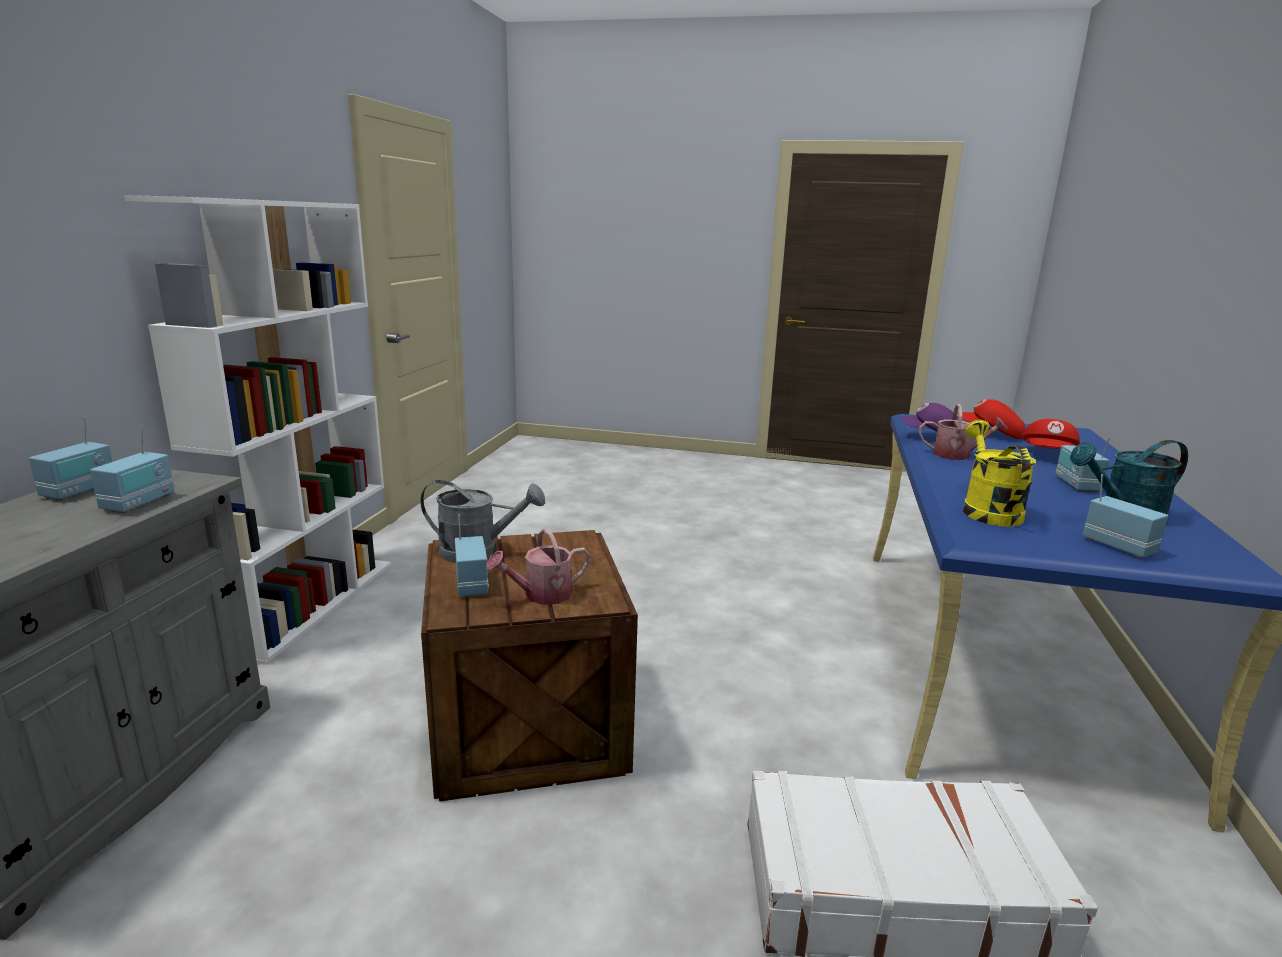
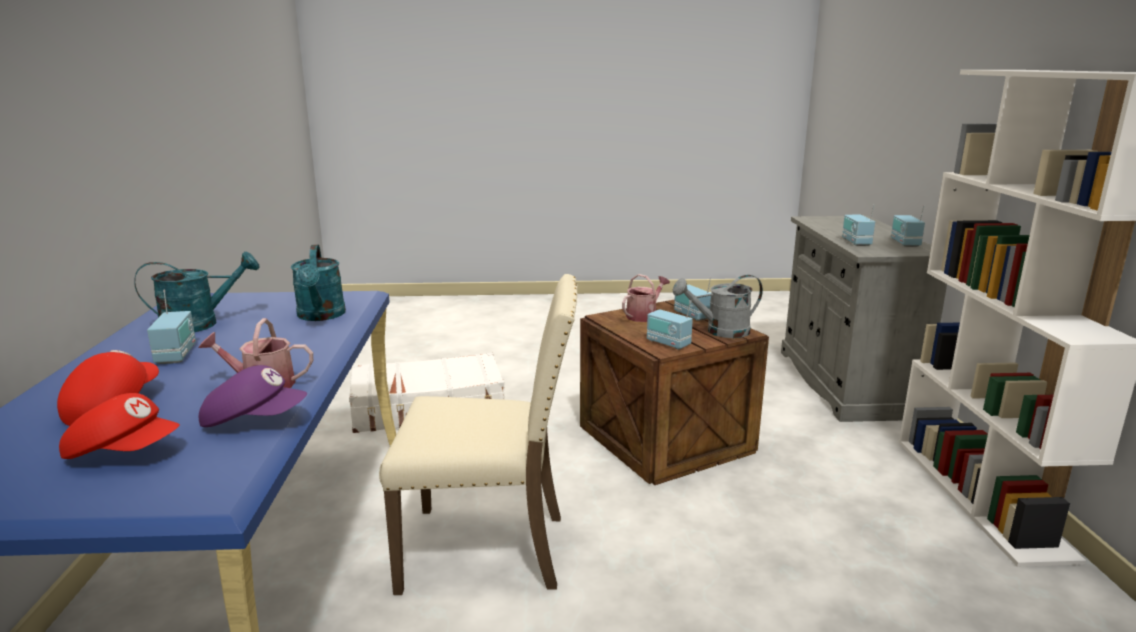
camera: 165 degrees right, 0 degrees up
(776, 639) = (489, 549): none -> beige chair
(987, 510) = (321, 316): yellow watering can -> turquoise watering can
(1119, 546) = (254, 301): radio -> radio (668, 343)

